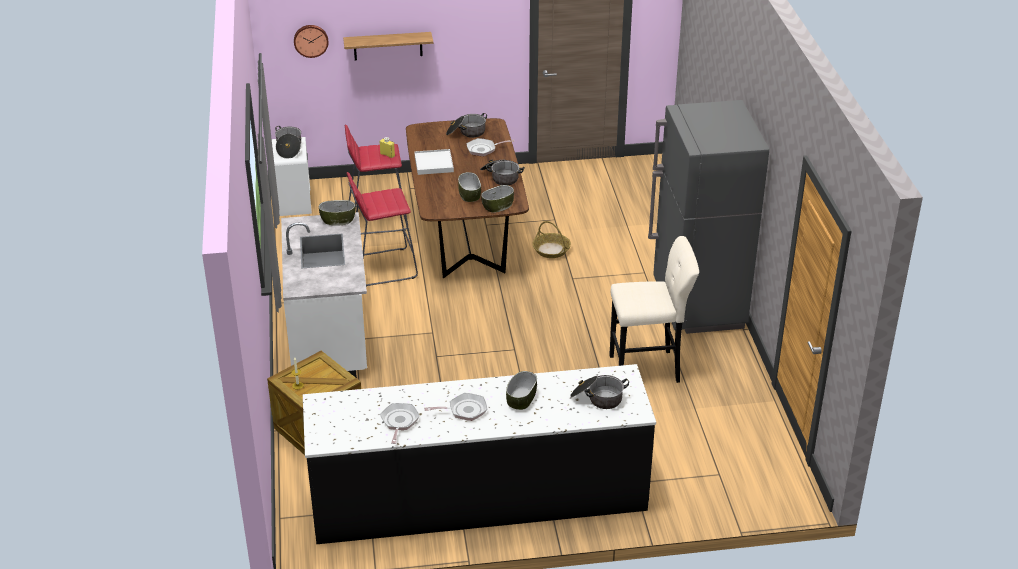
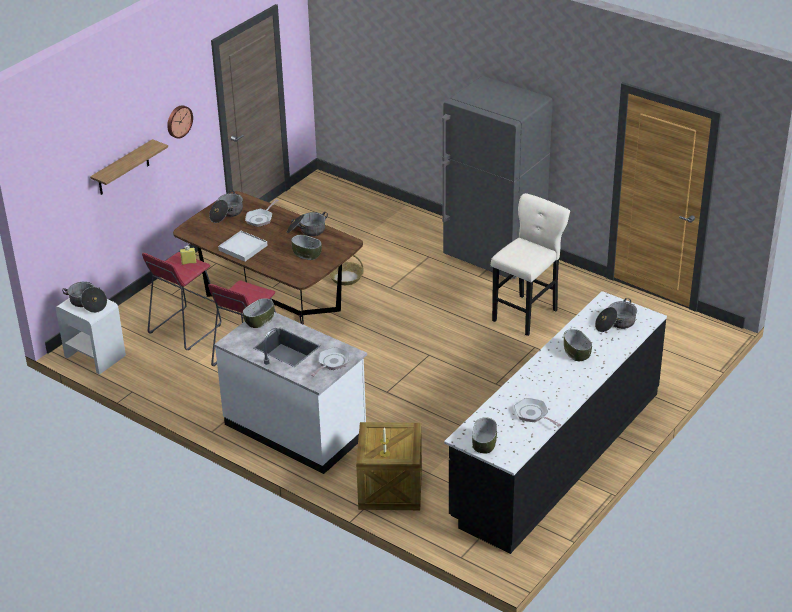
camera: 45 degrees left, 0 degrees up
(311, 40) = (66, 191): wall clock -> wall clock (178, 121)
(464, 410) = (557, 381): frying pan -> frying pan (332, 363)
(497, 206) = (339, 250): bowl -> bowl (484, 444)

